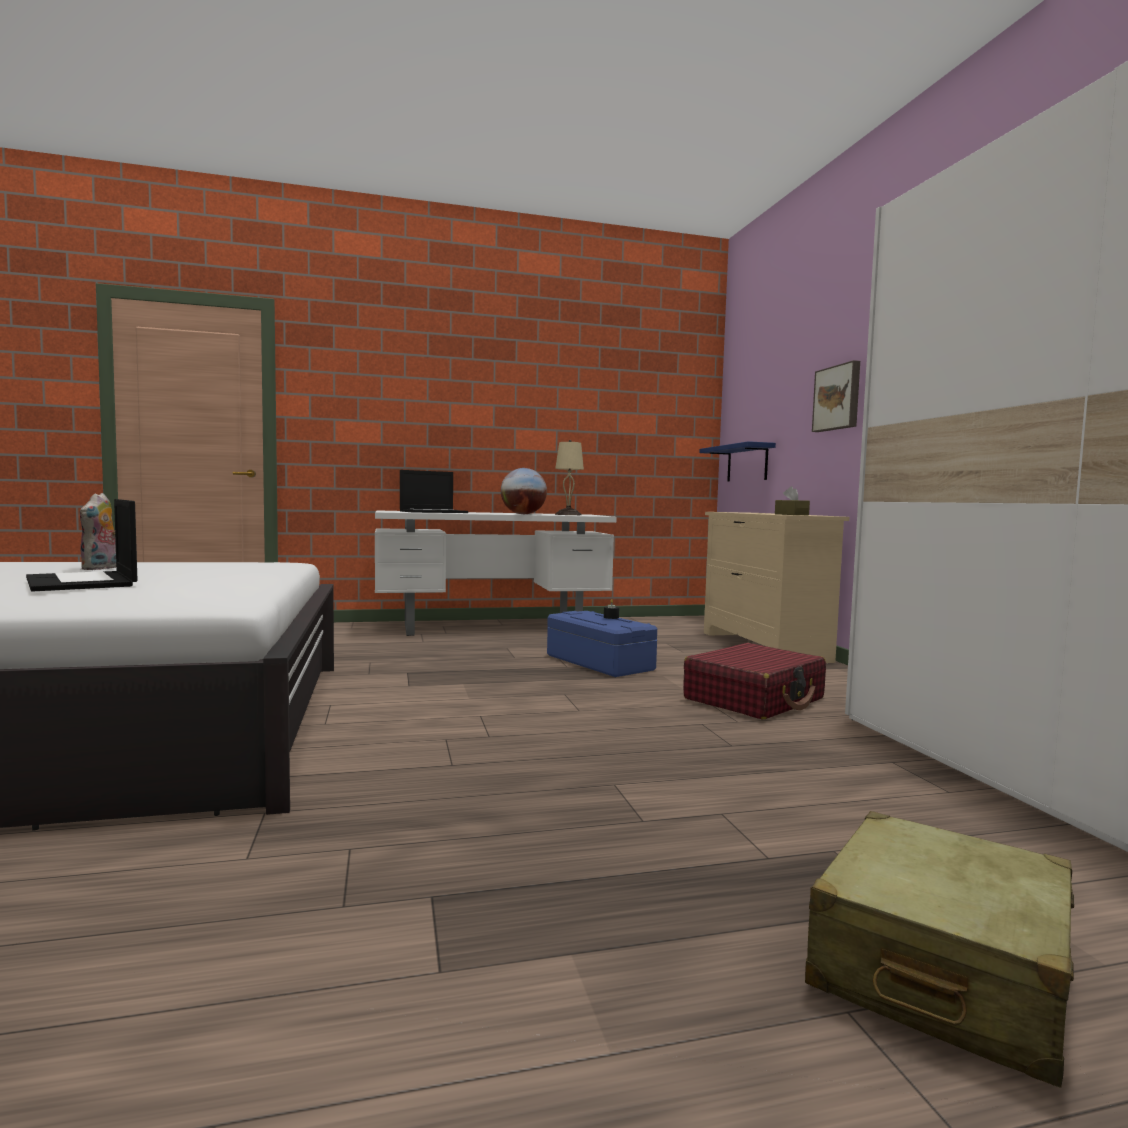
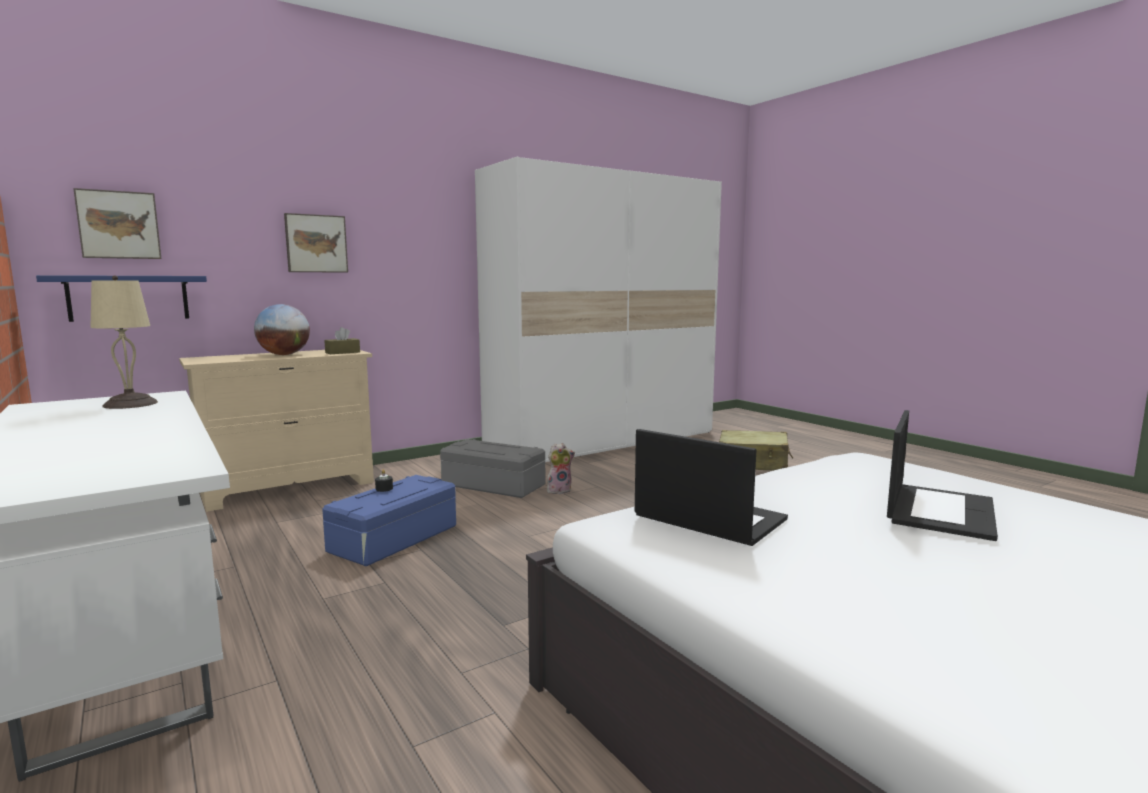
camera: 110 degrees left, 5 degrees up
(101, 568) = (876, 584): plush toy -> plush toy (559, 490)
(434, 512) = (110, 455): laptop -> laptop (707, 518)
(523, 514) = (159, 415): globe -> globe (284, 354)
(749, 408) = (119, 225): none -> picture
(755, 699) = (492, 485): red suitcase -> grey storage box

